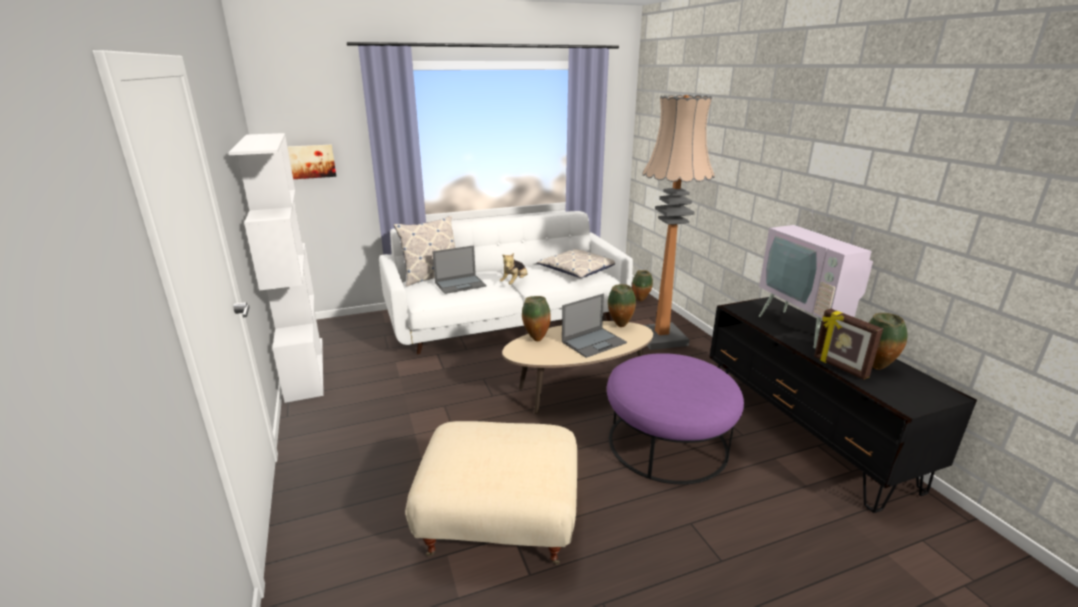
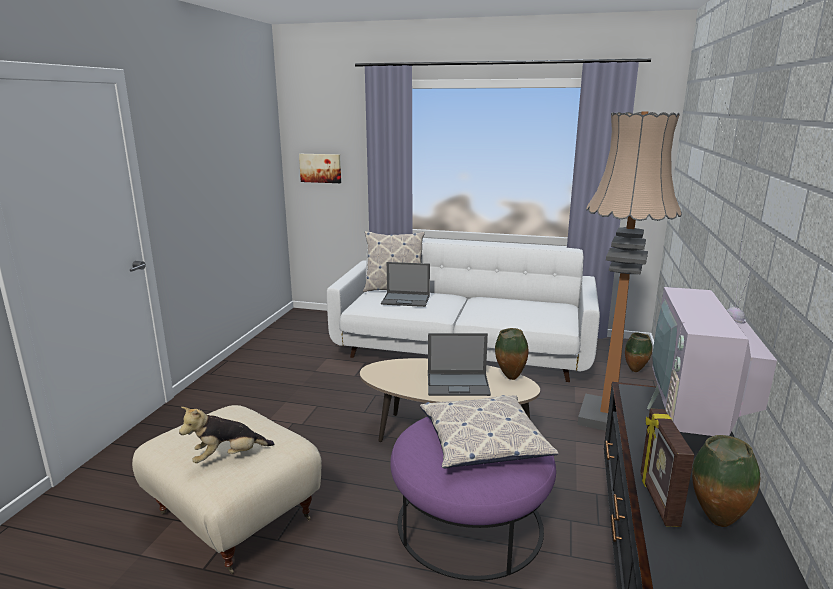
camera: 35 degrees right, 5 degrees down
(304, 367) = (262, 343): white bookcase -> none
(515, 282) = (459, 310): plush toy -> plush toy (228, 457)
(535, 339) = (408, 365): vase -> none
(577, 270) = (539, 312): pillow -> pillow (483, 441)

